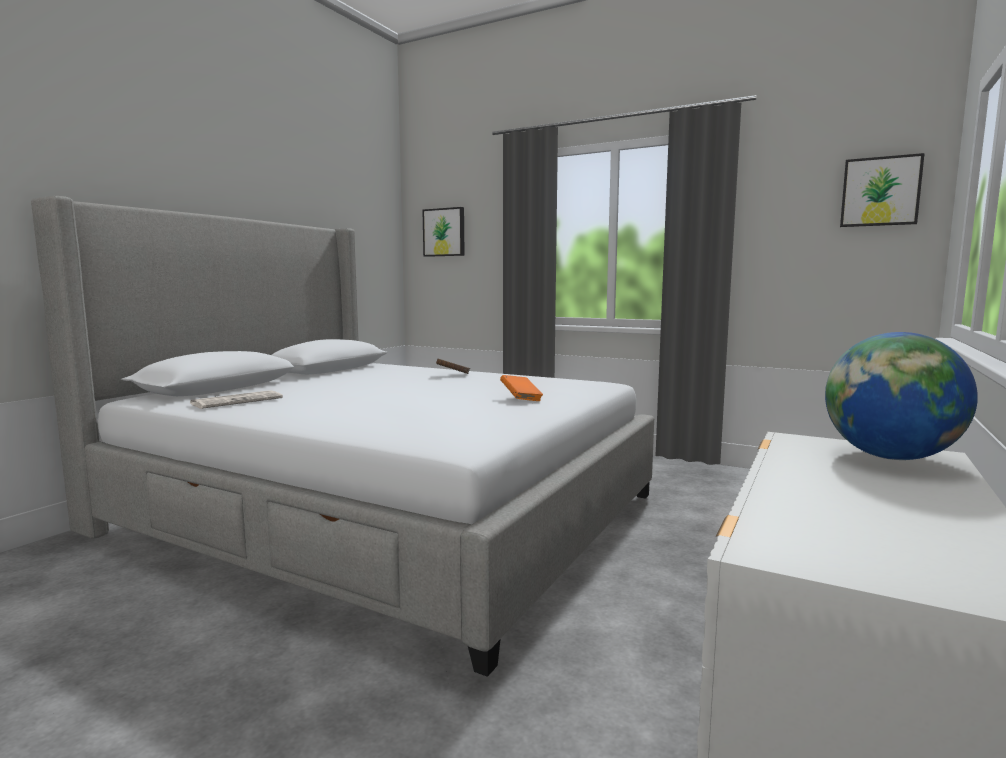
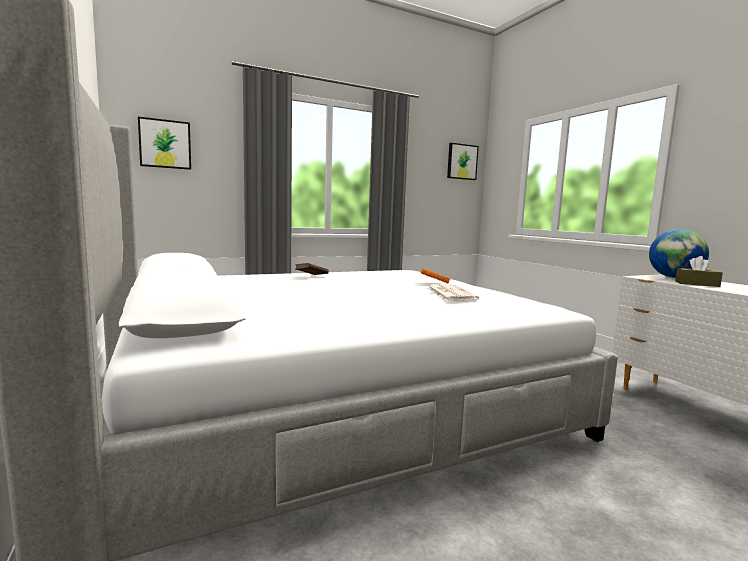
camera: 55 degrees left, 0 degrees up
(238, 401) = (295, 322): newspaper -> newspaper (450, 293)
(819, 471) = (696, 284): none -> brown tissue box

